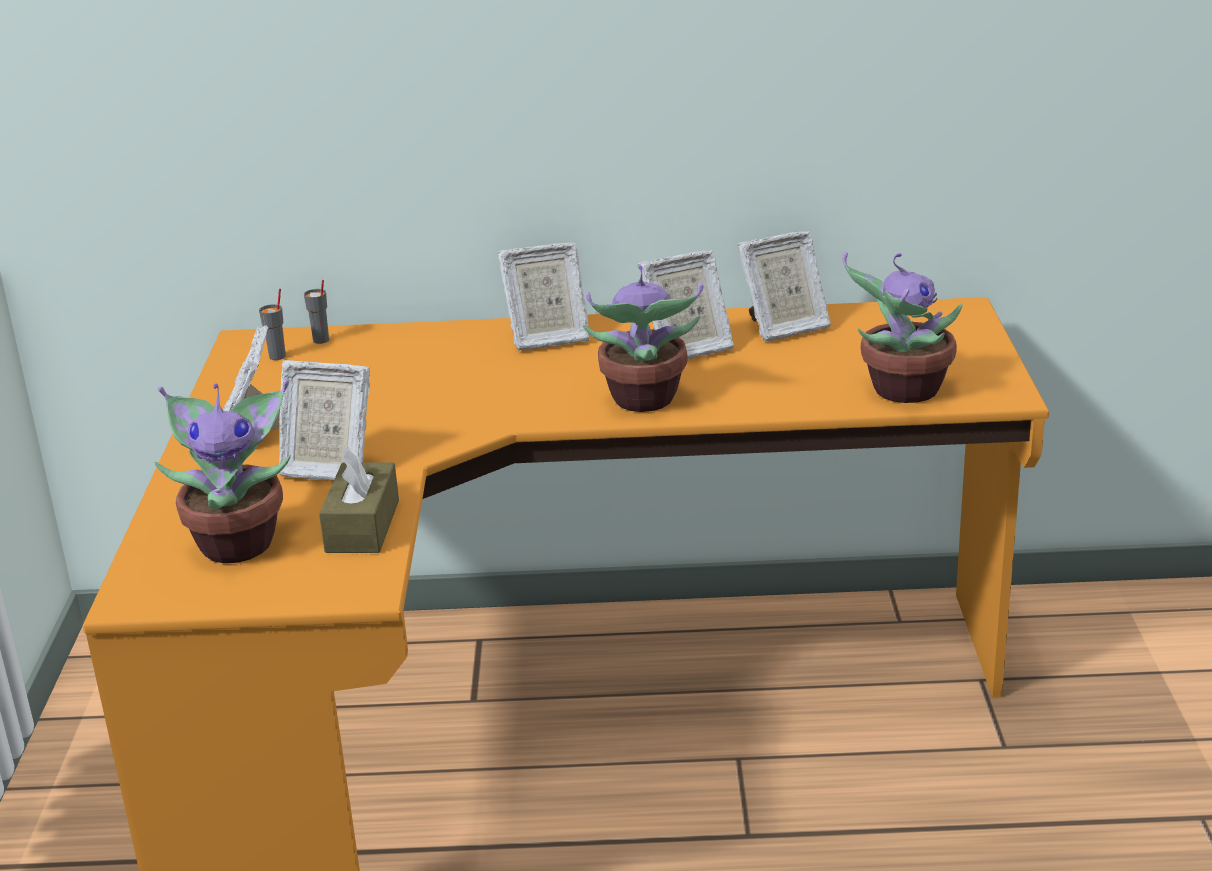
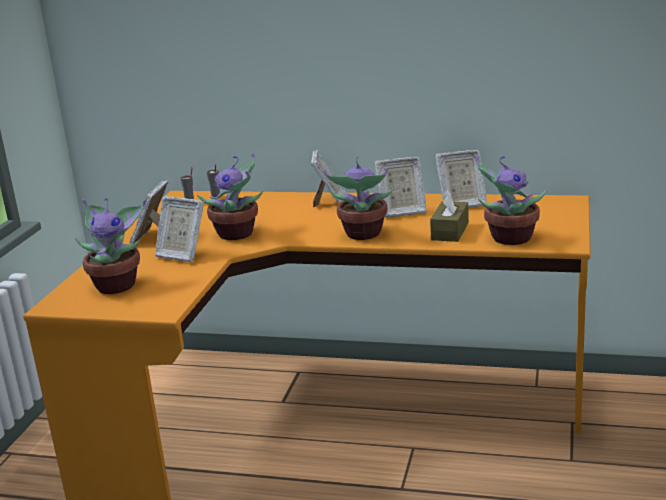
camera: 15 degrees right, 5 degrees down
(362, 526) = (182, 282): brown tissue box -> brown tissue box (450, 231)
(411, 416) = (238, 234): none -> potted plant
(546, 338) = (330, 202): picture frame -> picture frame turned 90 degrees counterclockwise

